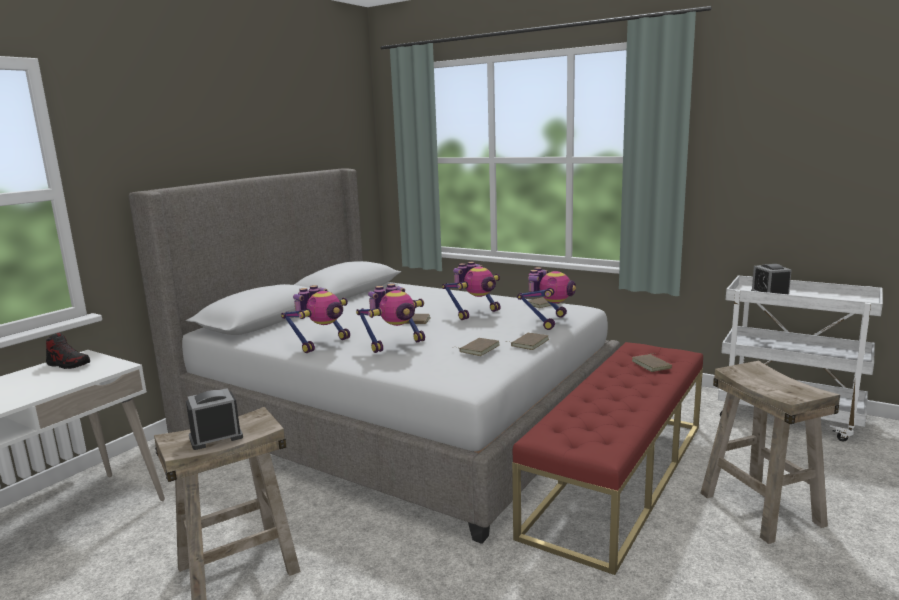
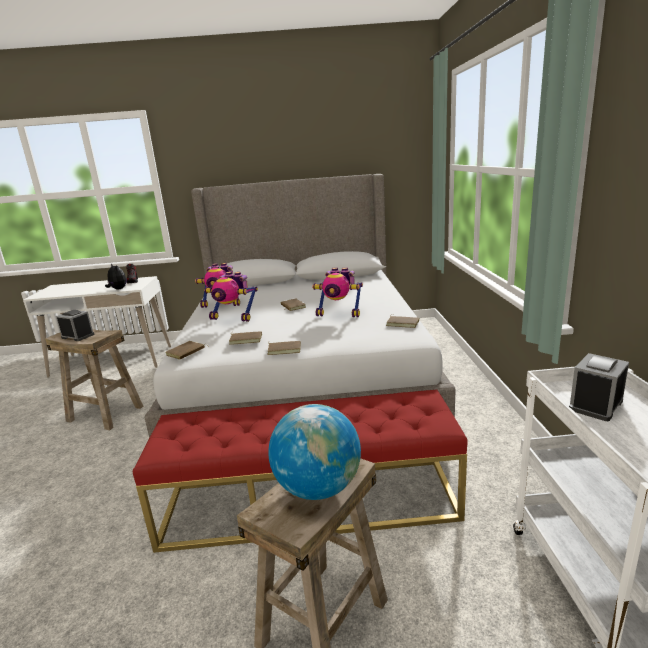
camera: 55 degrees right, 5 degrees up
(89, 377) = (118, 289): none -> plush toy
(548, 321) = (350, 339): toy robot -> none
(652, 365) = (380, 418): brown book -> brown book (186, 352)
(773, 380) = (318, 487): none -> globe

